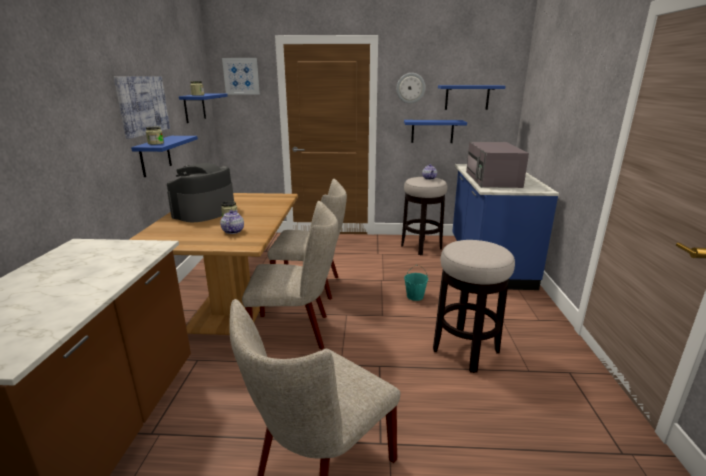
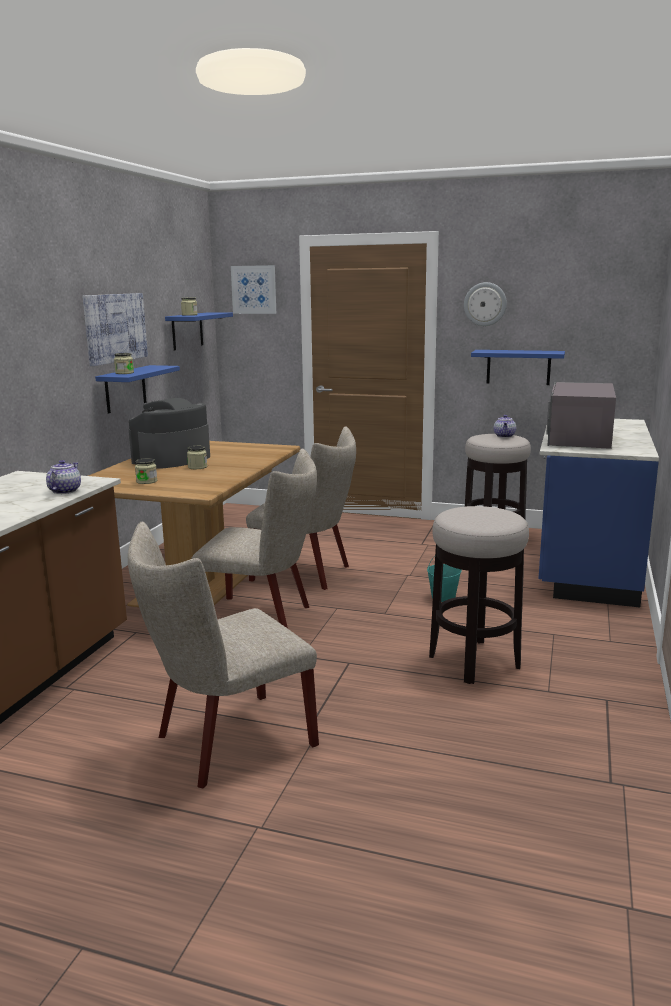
camera: 15 degrees right, 5 degrees down
(194, 236) = (146, 481): none -> jar
(233, 231) = (192, 479): teapot -> teapot (65, 491)
(467, 97) = (570, 317): blue shelf -> none

